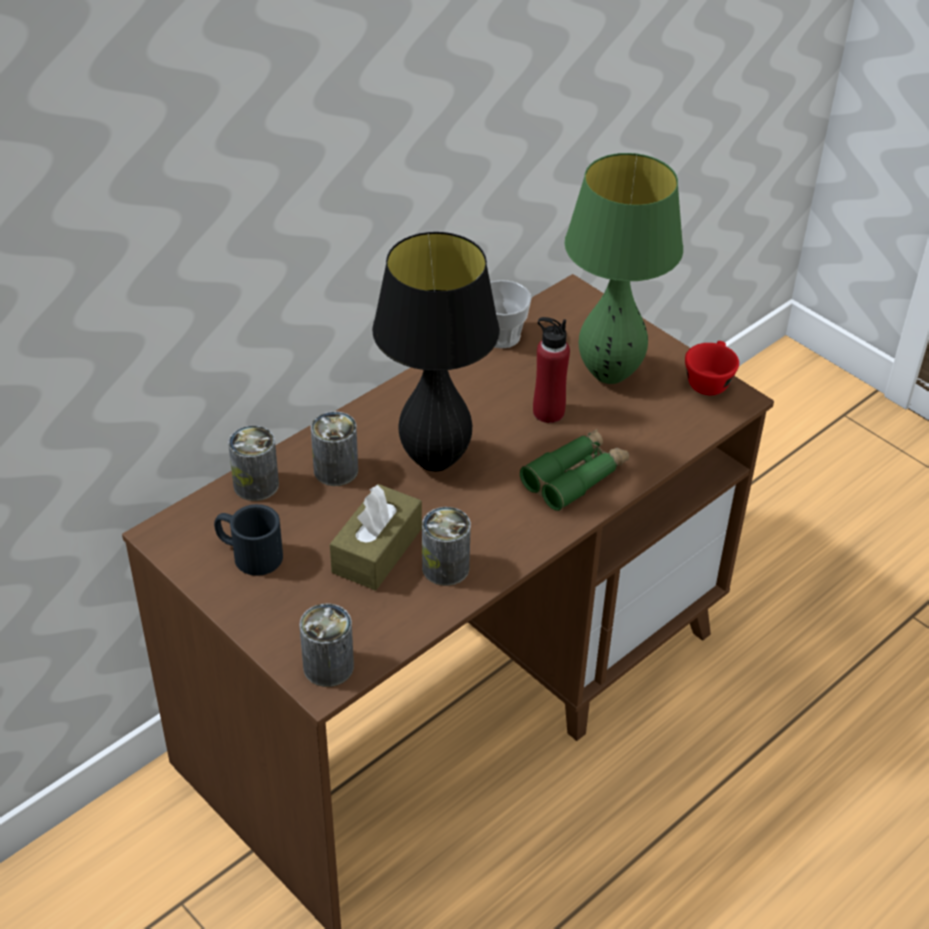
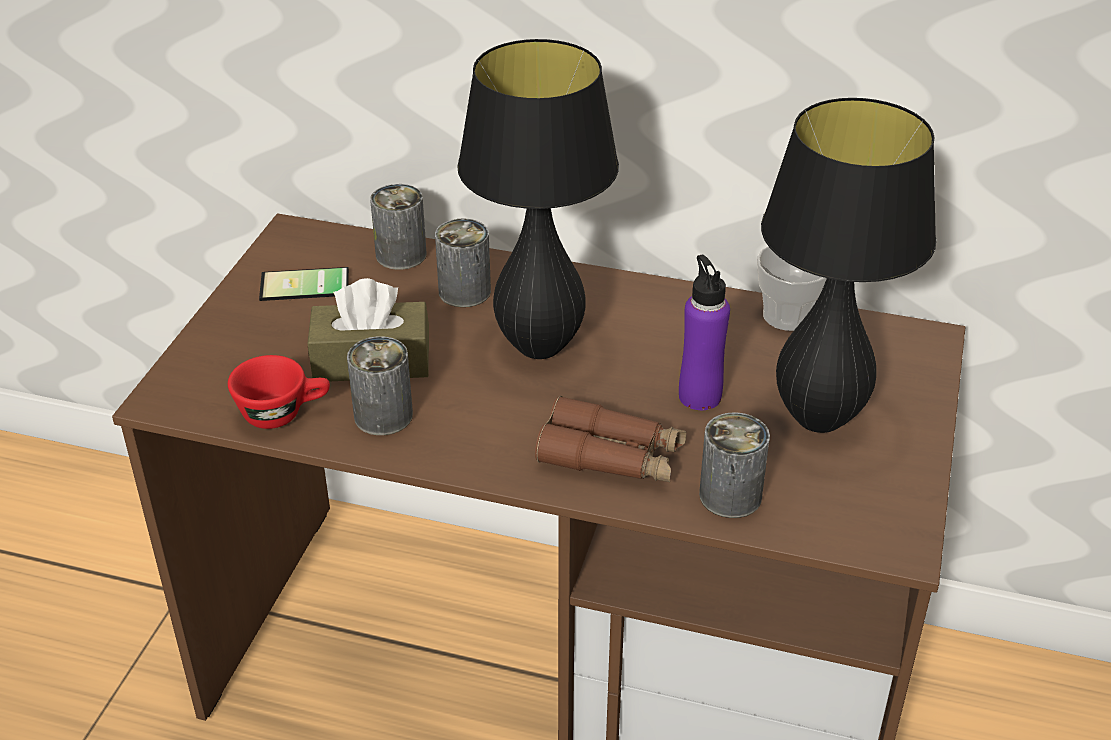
camera: 60 degrees right, 5 degrees down
(248, 554) = (304, 287): black mug -> phone
(328, 666) = (187, 393): can -> can (730, 495)
(548, 412) = (699, 396): red bottle -> purple bottle
(575, 477) = (611, 457): green binoculars -> brown binoculars
(610, 374) = (819, 419): green table lamp -> black table lamp
(709, 380) = (906, 506): red cup -> red cup (283, 412)

